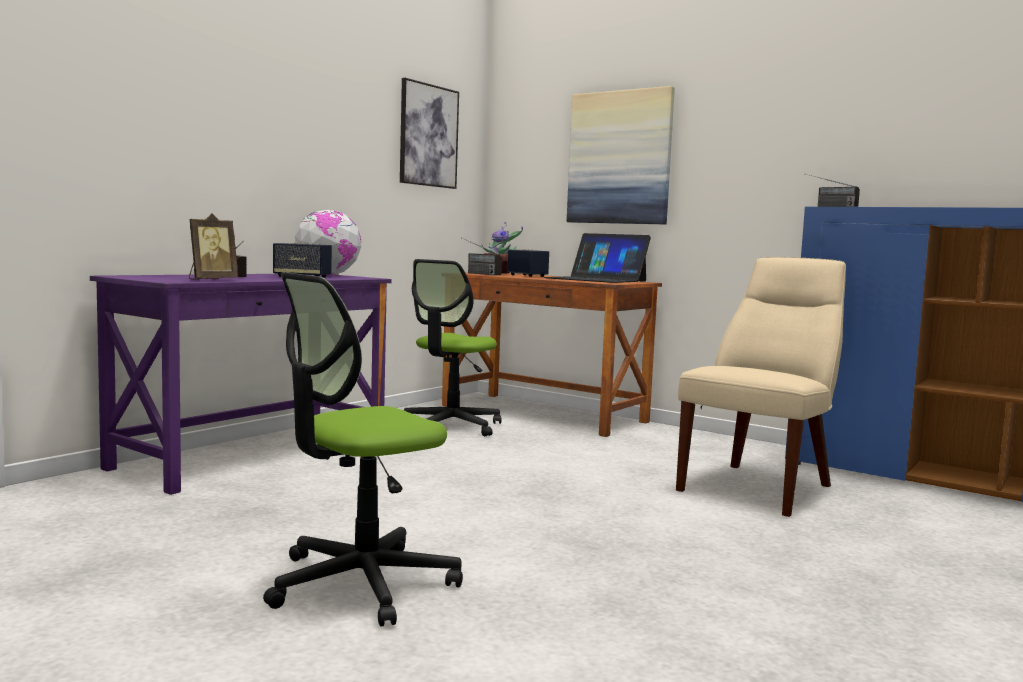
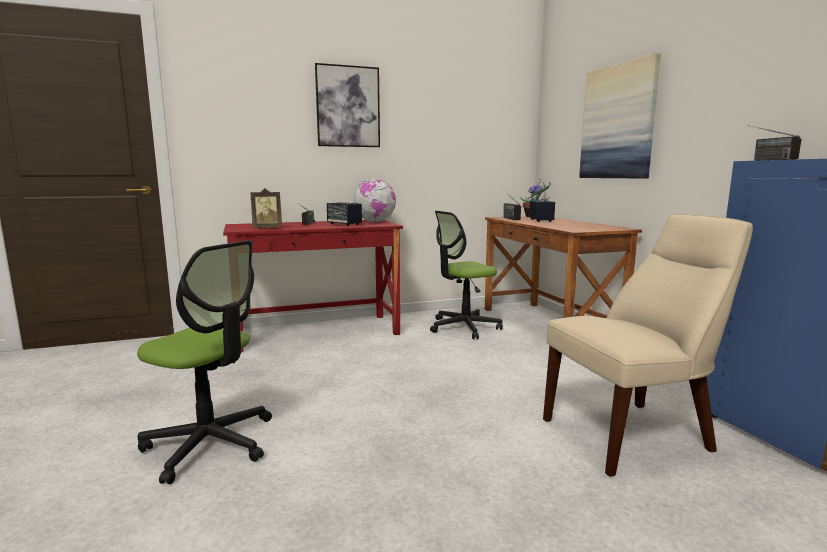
camera: 35 degrees right, 5 degrees up
(253, 455) = (317, 332): purple desk -> red desk
(361, 583) = (210, 444): office chair -> office chair turned 150 degrees counterclockwise
(428, 135) = (480, 119): picture -> picture (348, 107)
(596, 279) = (585, 225): laptop -> none

